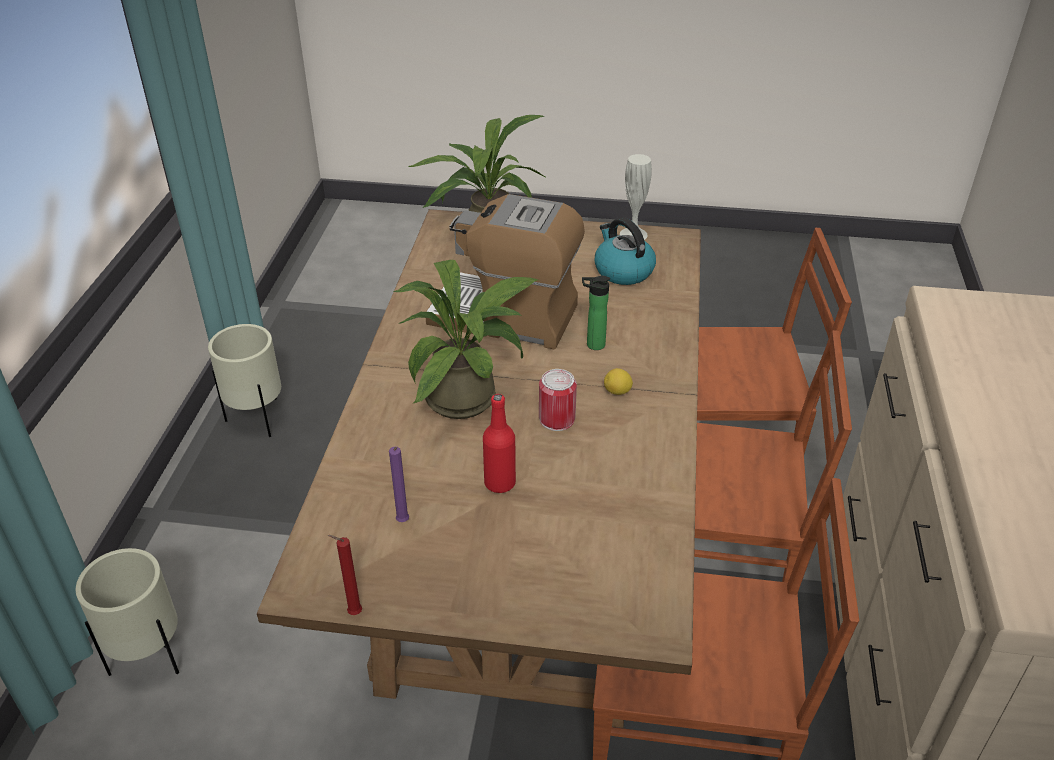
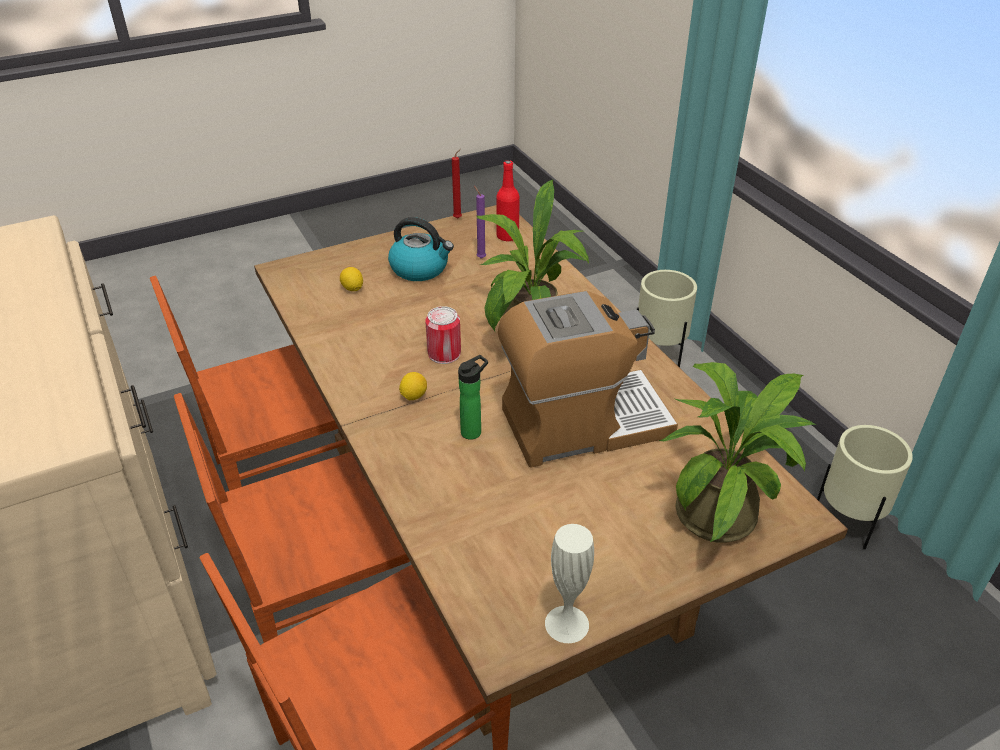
camera: 145 degrees right, 0 degrees up
(500, 483) = (443, 298): red bottle -> red bottle (507, 236)
(588, 549) = (352, 288): none -> lemon
(623, 271) = (525, 545): kettle -> kettle (420, 268)

